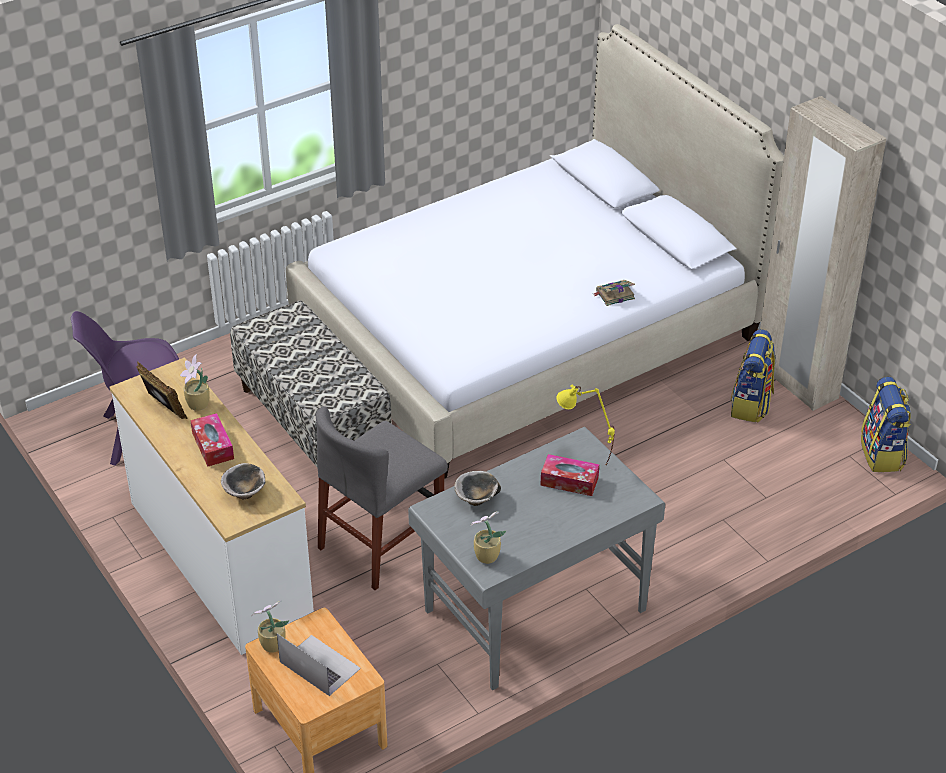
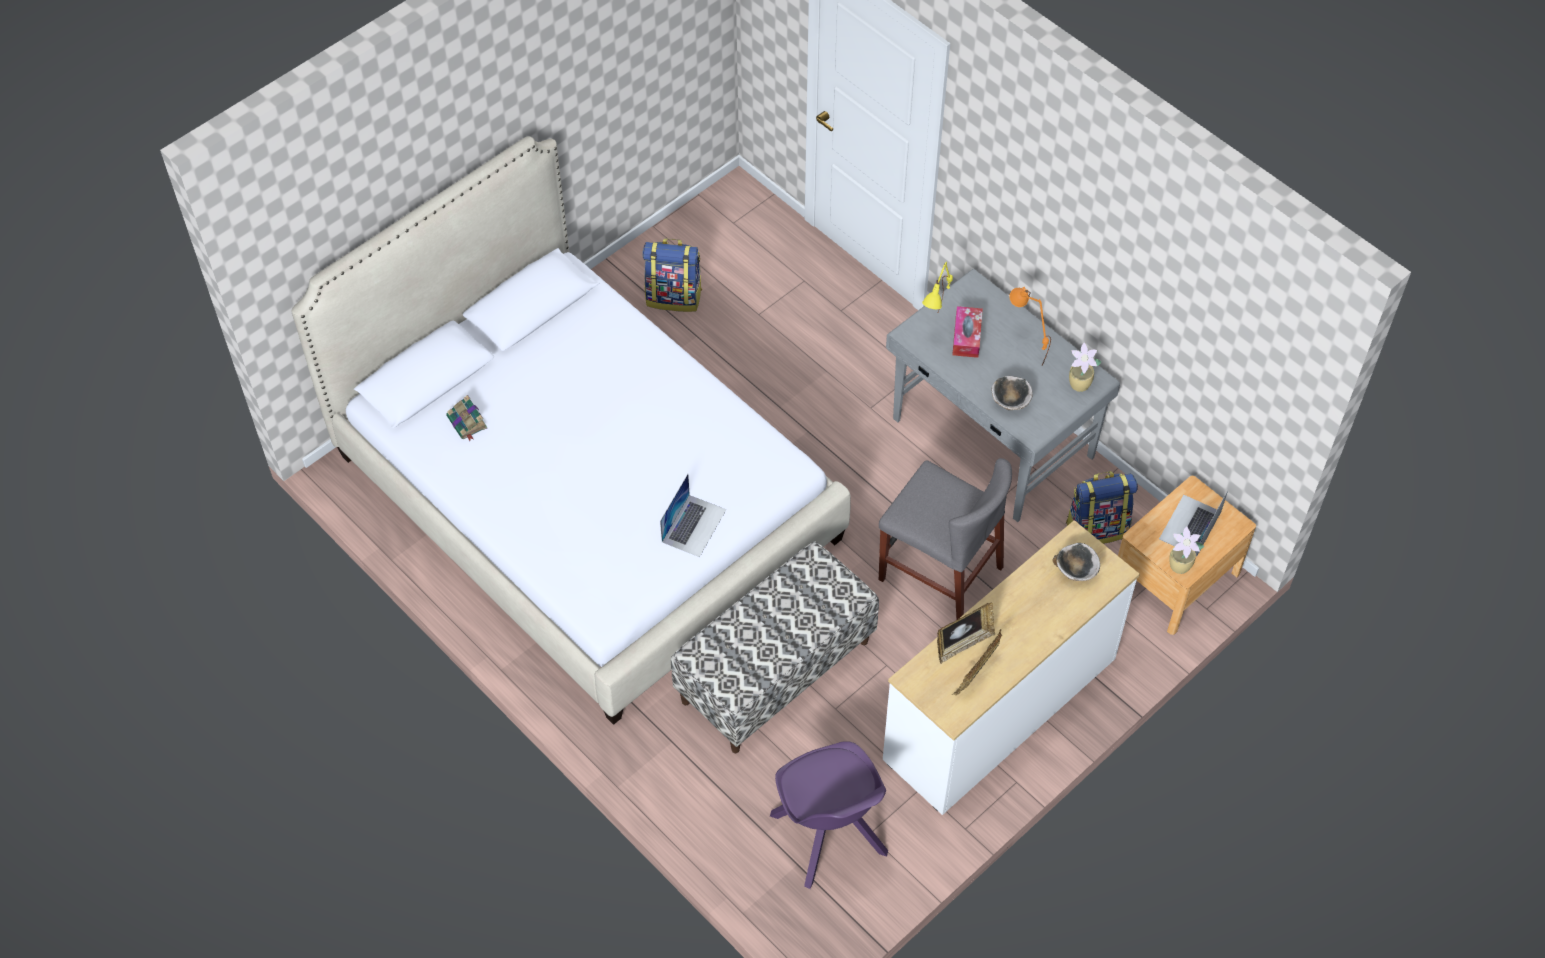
camera: 100 degrees left, 15 degrees up
(198, 405) = (963, 644): potted plant -> picture frame
(213, 446) = (1019, 615): tissue box -> none
(411, 305) = (694, 525): none -> laptop
(538, 521) = (1024, 353): none -> orange table lamp
(614, 295) = (643, 350): book -> book (467, 423)
(796, 381) = (631, 264): beige wardrobe -> none
(882, 454) = (726, 199): backpack -> backpack (1096, 528)

